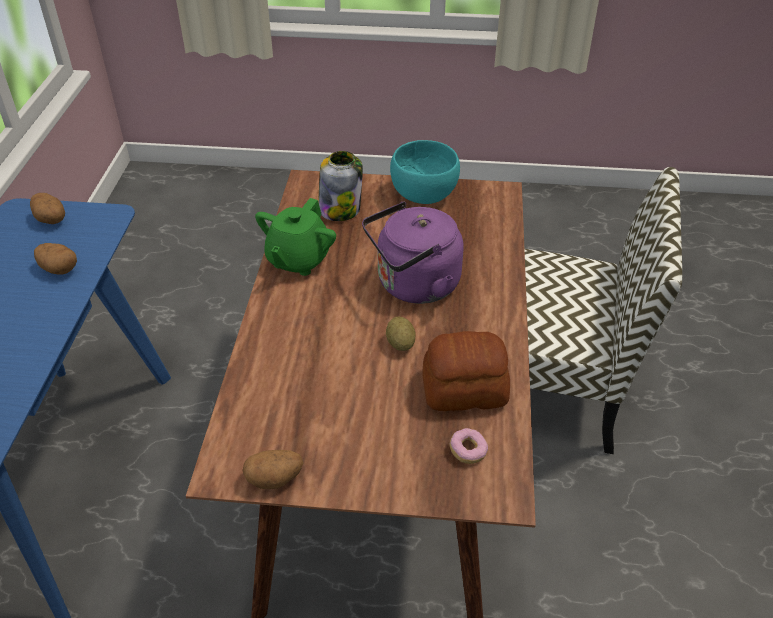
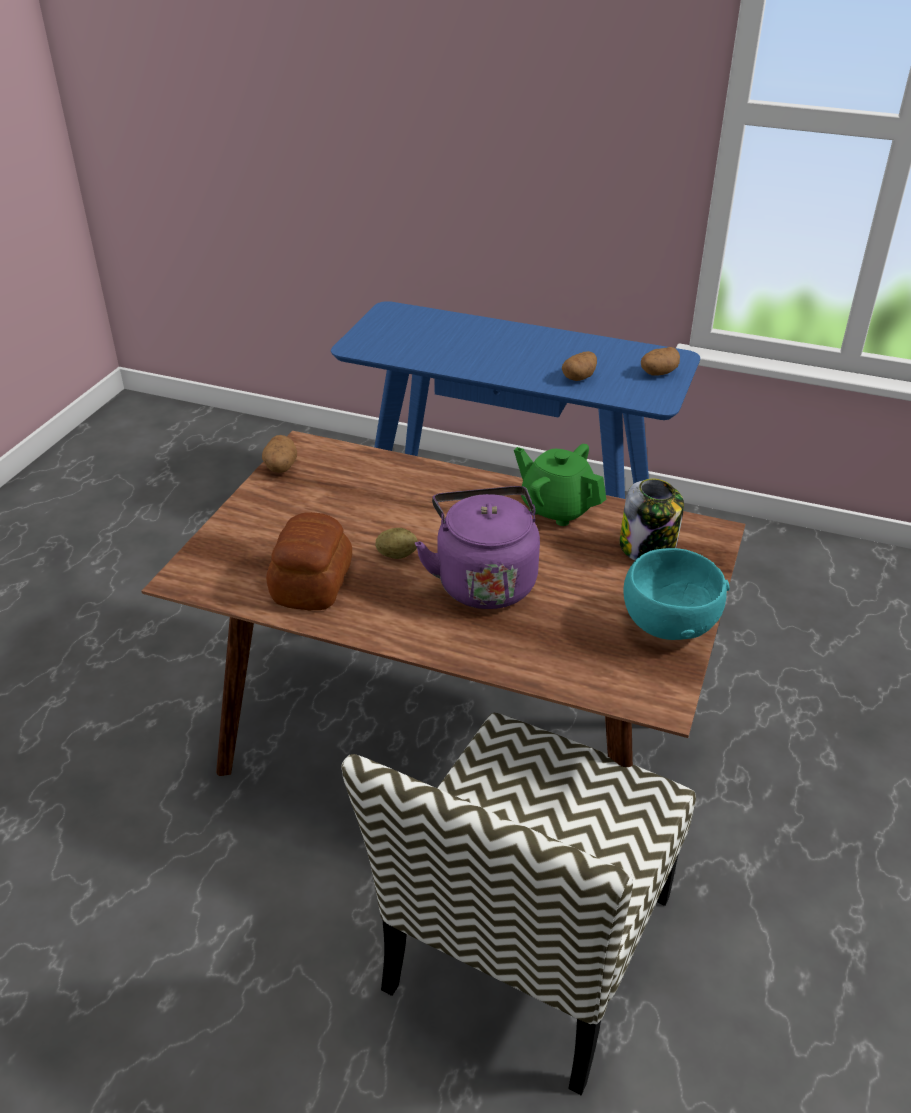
camera: 105 degrees right, 5 degrees down
(468, 451) = (239, 569): donut -> none

